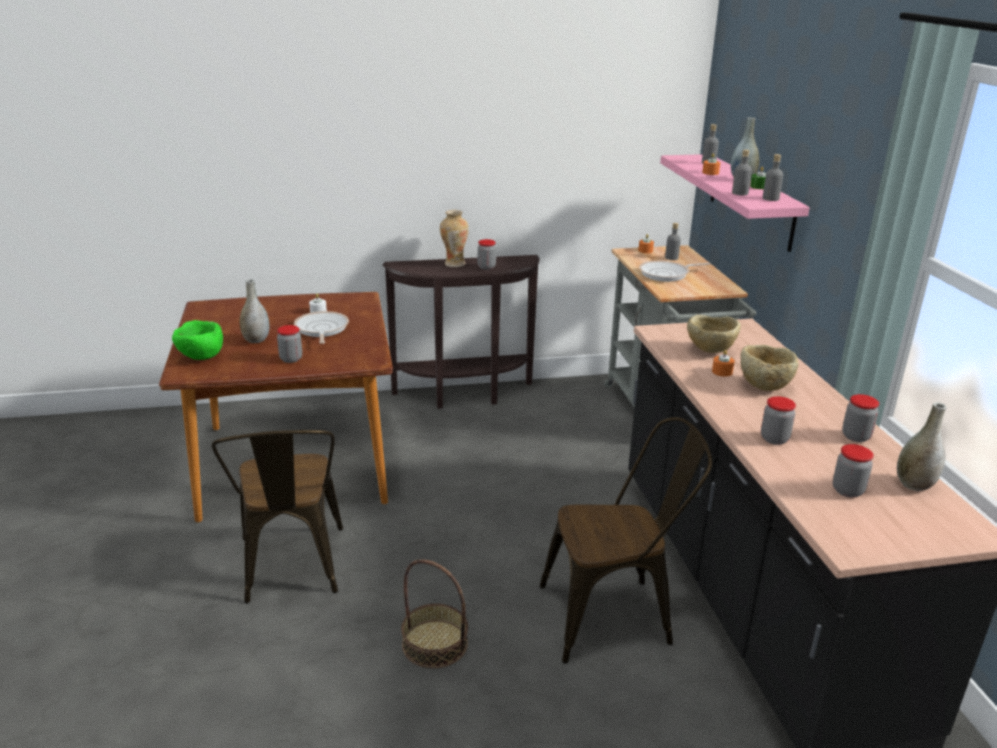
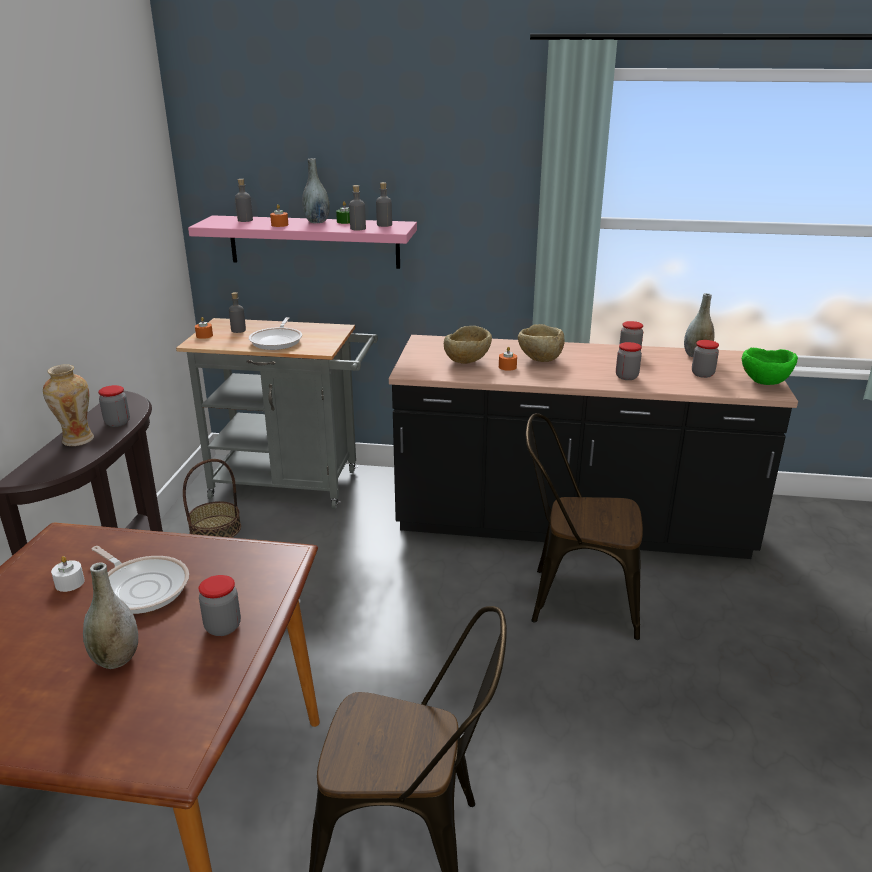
camera: 70 degrees left, 0 degrees up
(201, 357) = (127, 733): green bowl -> green bowl (764, 384)
(321, 329) = (142, 587): frying pan -> frying pan turned 150 degrees counterclockwise
(435, 643) = (584, 728): basket -> basket (215, 529)
(616, 615) = (574, 599): brown chair -> brown chair turned 90 degrees counterclockwise

